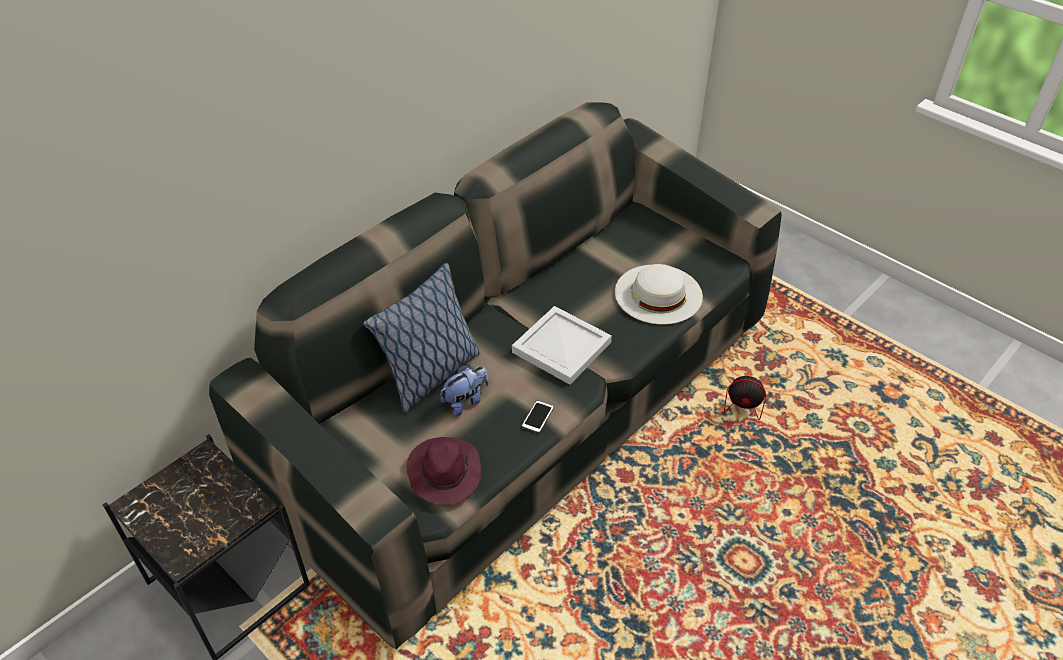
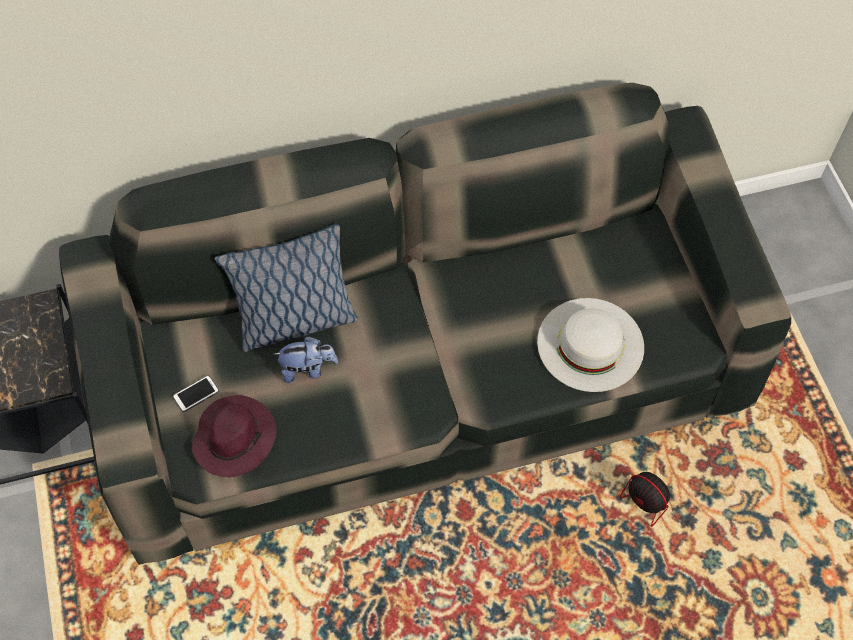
camera: 30 degrees right, 15 degrees up
(538, 417) = (360, 425): phone -> phone (196, 394)
(561, 346) = (441, 356): white tray -> none

